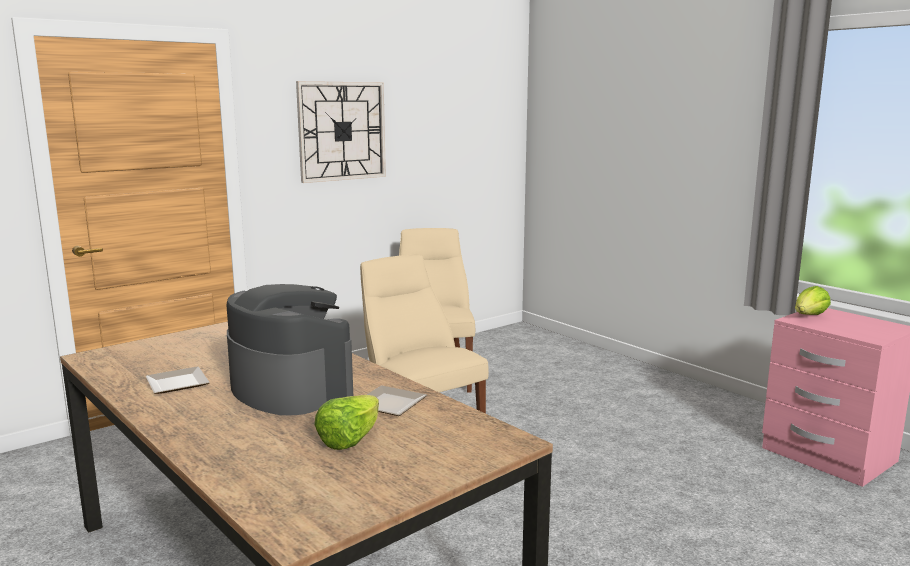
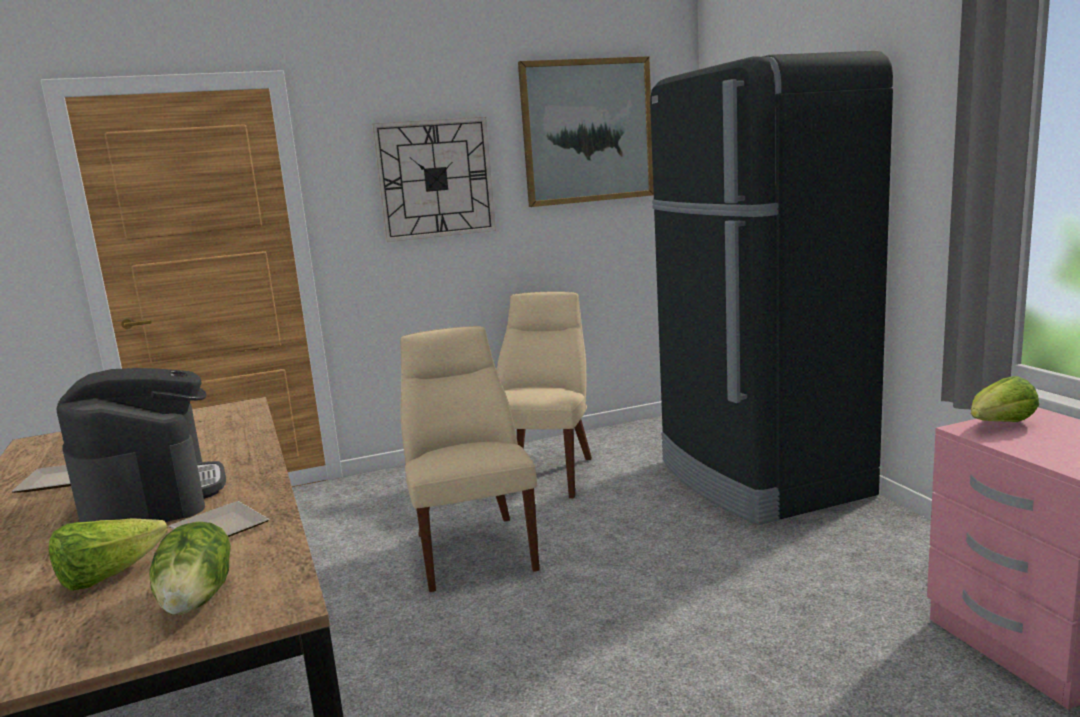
camera: 20 degrees right, 0 degrees up
(447, 445) = (198, 599): none -> lettuce
(453, 99) = (587, 131): none -> picture
(598, 370) = (759, 478): none -> black fridge

